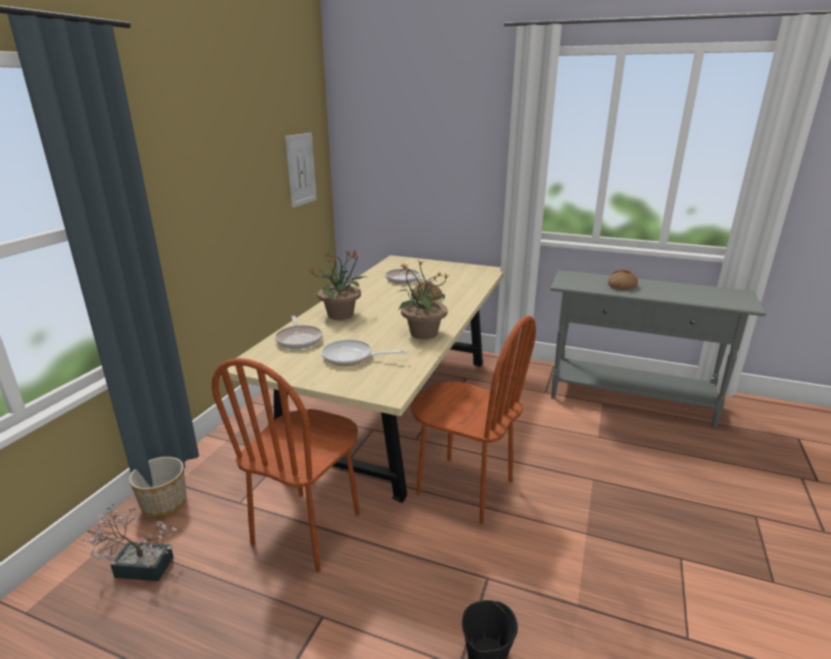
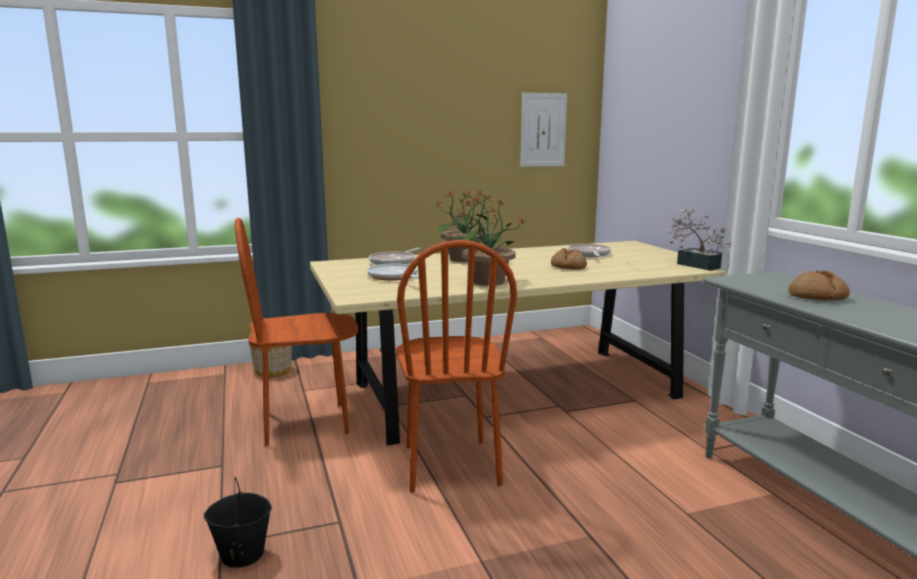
camera: 50 degrees right, 10 degrees down
(138, 566) = (210, 390): potted plant -> potted plant (696, 264)

